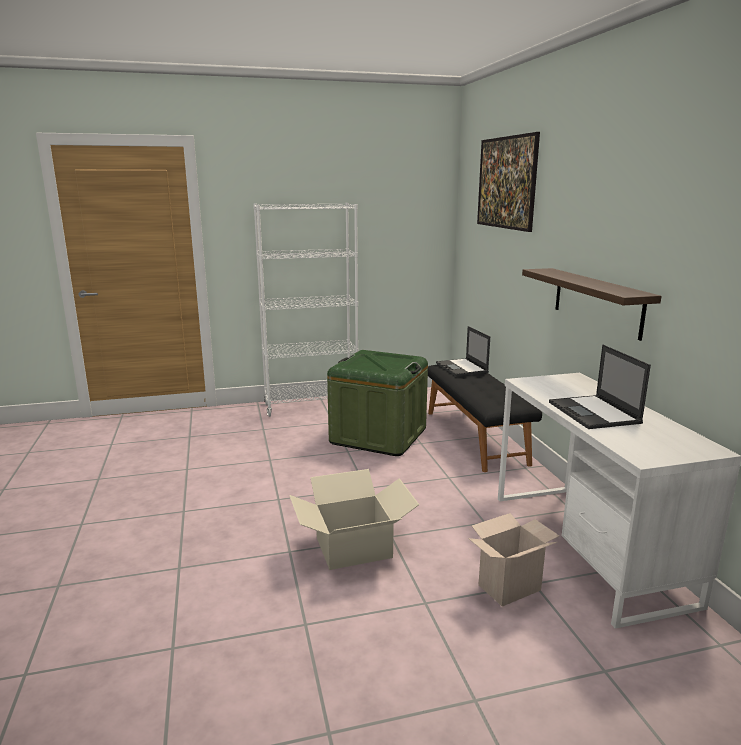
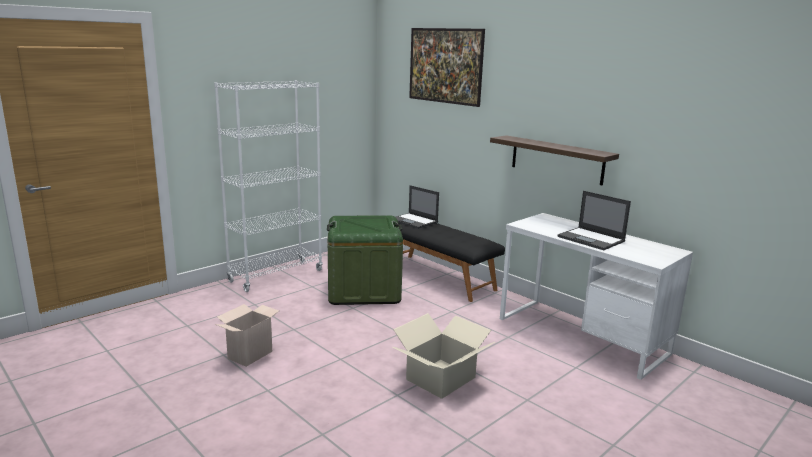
camera: 30 degrees left, 0 degrees up
(509, 586) = (564, 373): cardboard box -> cardboard box (250, 354)

